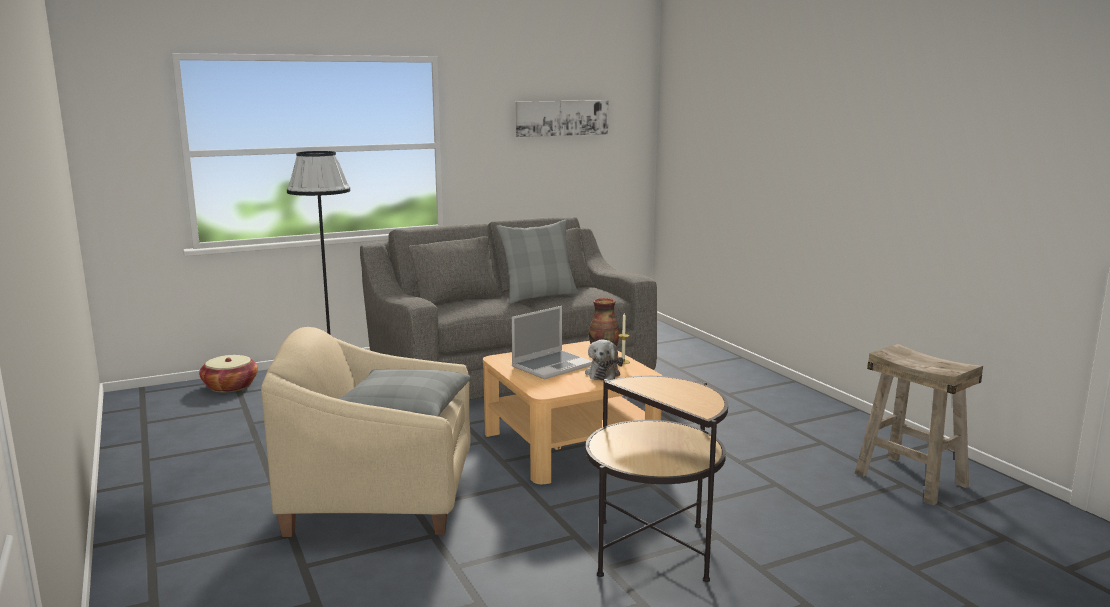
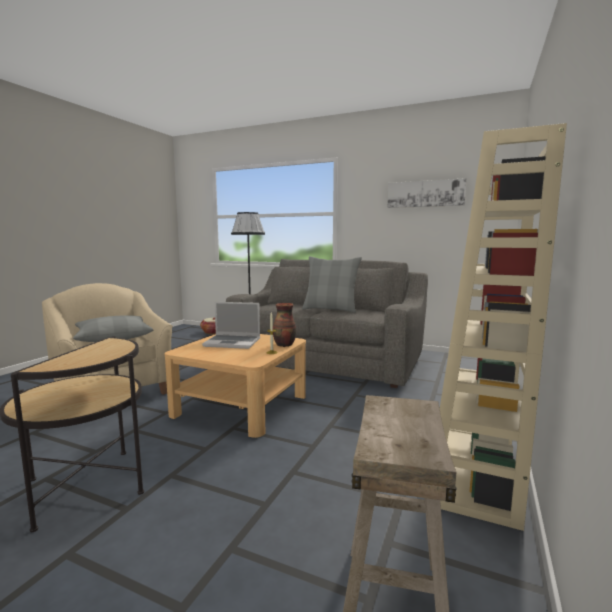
camera: 50 degrees right, 5 degrees down
(603, 373) = (237, 354): plush toy -> none
(817, 410) = (475, 472): none -> beige bookcase

